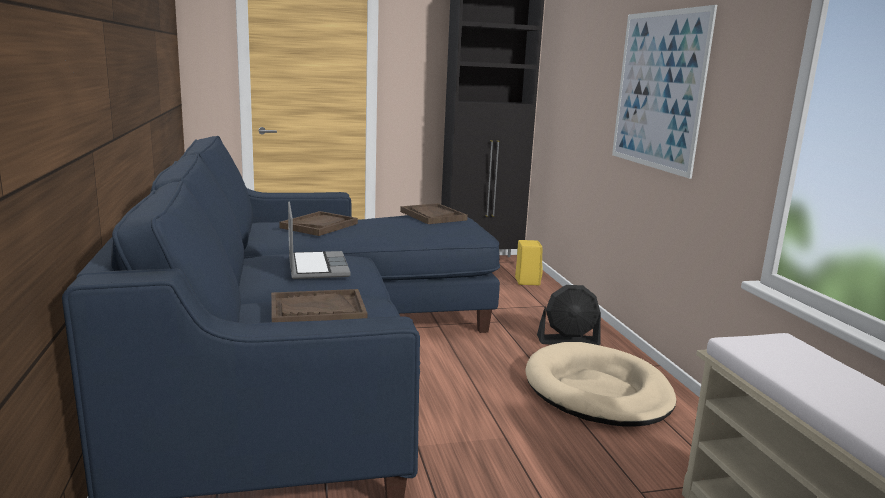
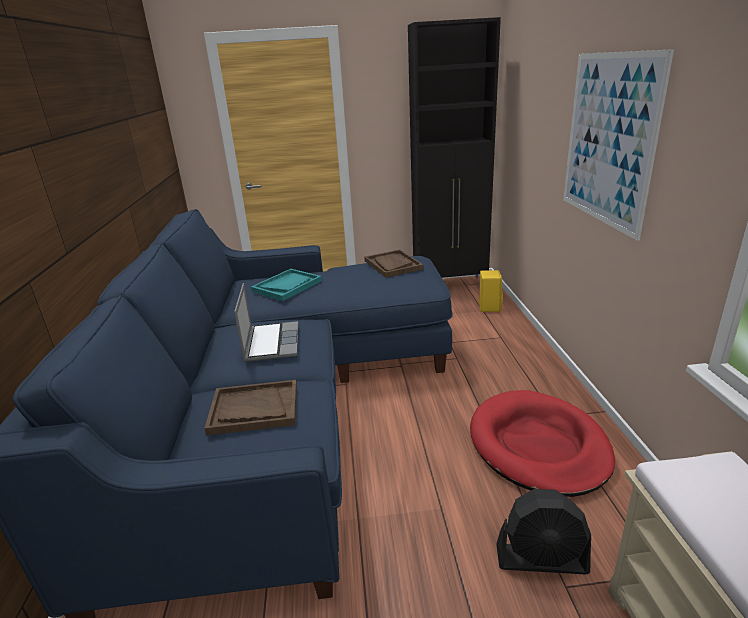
camera: 10 degrees right, 10 degrees up
(319, 225) = (287, 286): brown tray -> turquoise tray
(568, 341) = (518, 381): black fan -> black fan (541, 559)
(597, 390) = (538, 446): beige dog bed -> red dog bed

